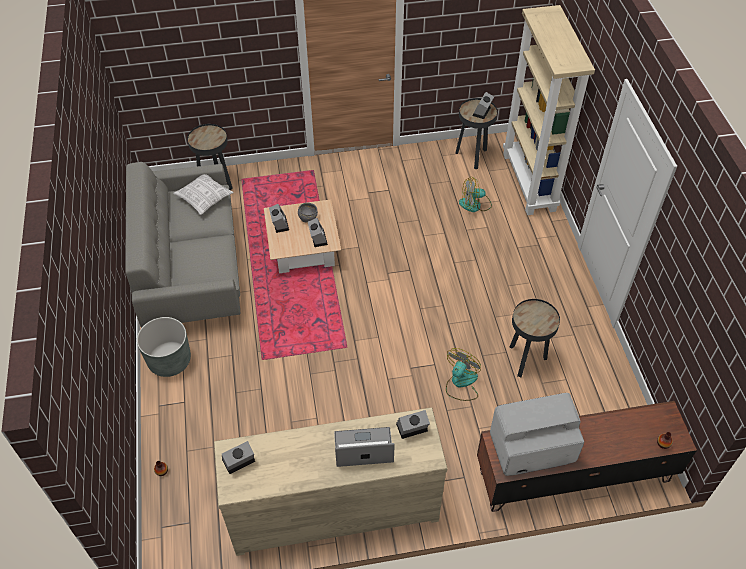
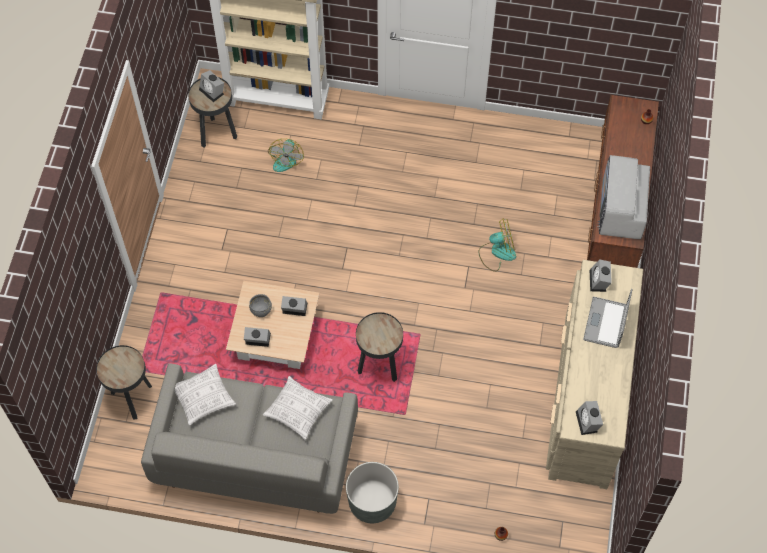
camera: 70 degrees left, 10 degrees up
(211, 259) = (297, 411): none -> pillow
(461, 383) = (497, 252): fan -> fan turned 120 degrees clockwise
(525, 360) = (492, 192): black side table -> black side table (379, 367)

